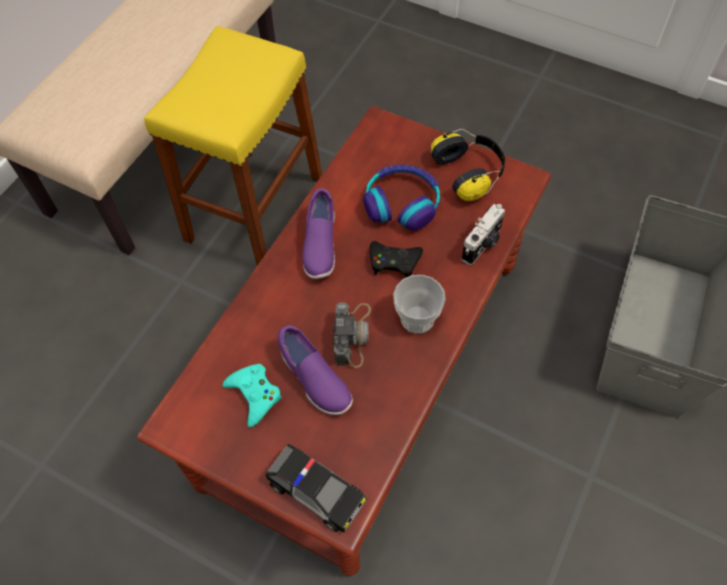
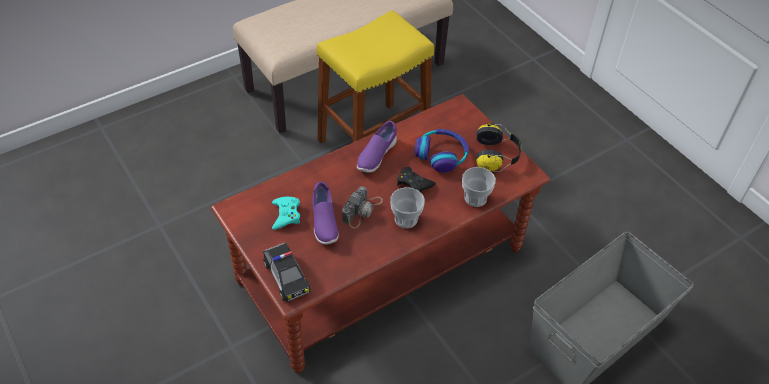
camera: 25 degrees right, 10 degrees down
(483, 244) = (475, 198): camera -> cup

